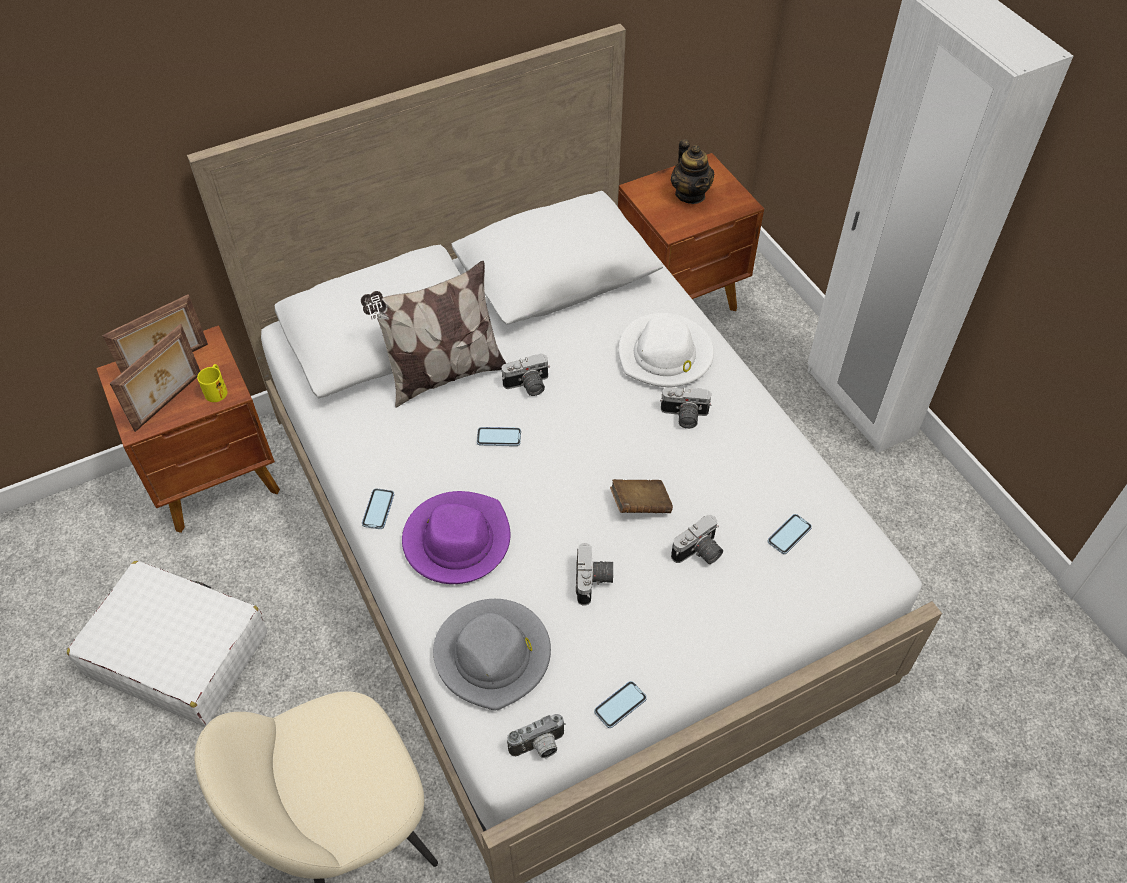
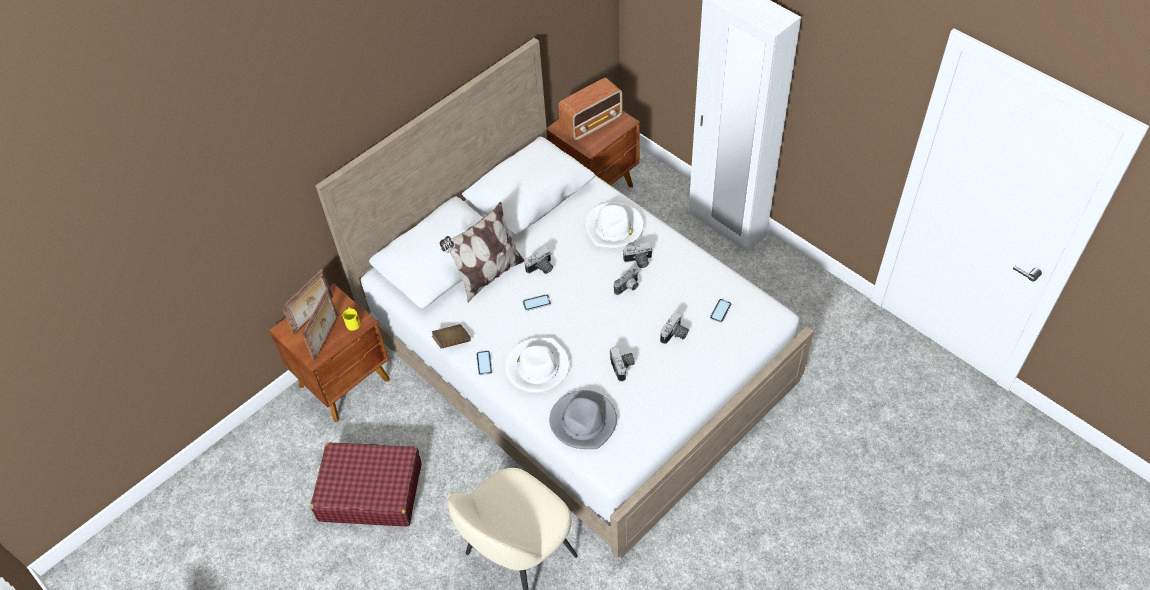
camera: 15 degrees left, 0 degrees up
(177, 653) = (370, 491): white suitcase -> red suitcase
(457, 540) = (537, 367): purple hat -> white hat
(539, 747) = (627, 460): camera -> camera (628, 288)
(620, 705) = (662, 426): phone -> none
(640, 505) = (633, 318): brown book -> brown book (452, 341)
(690, 194) = (592, 123): teapot -> radio

